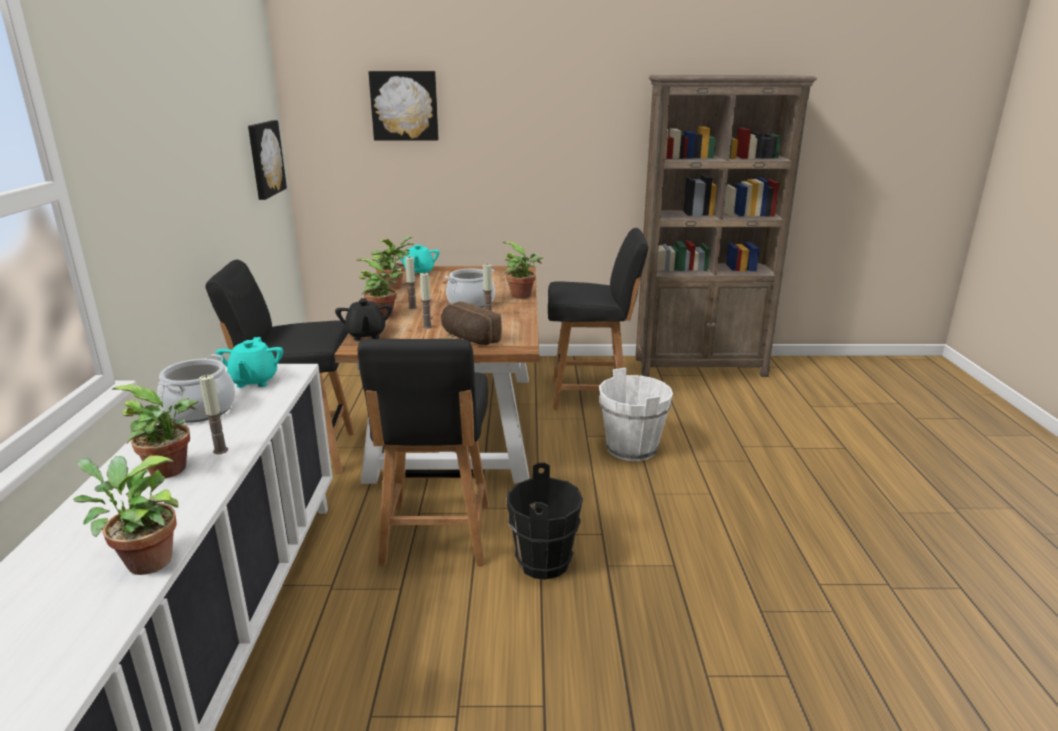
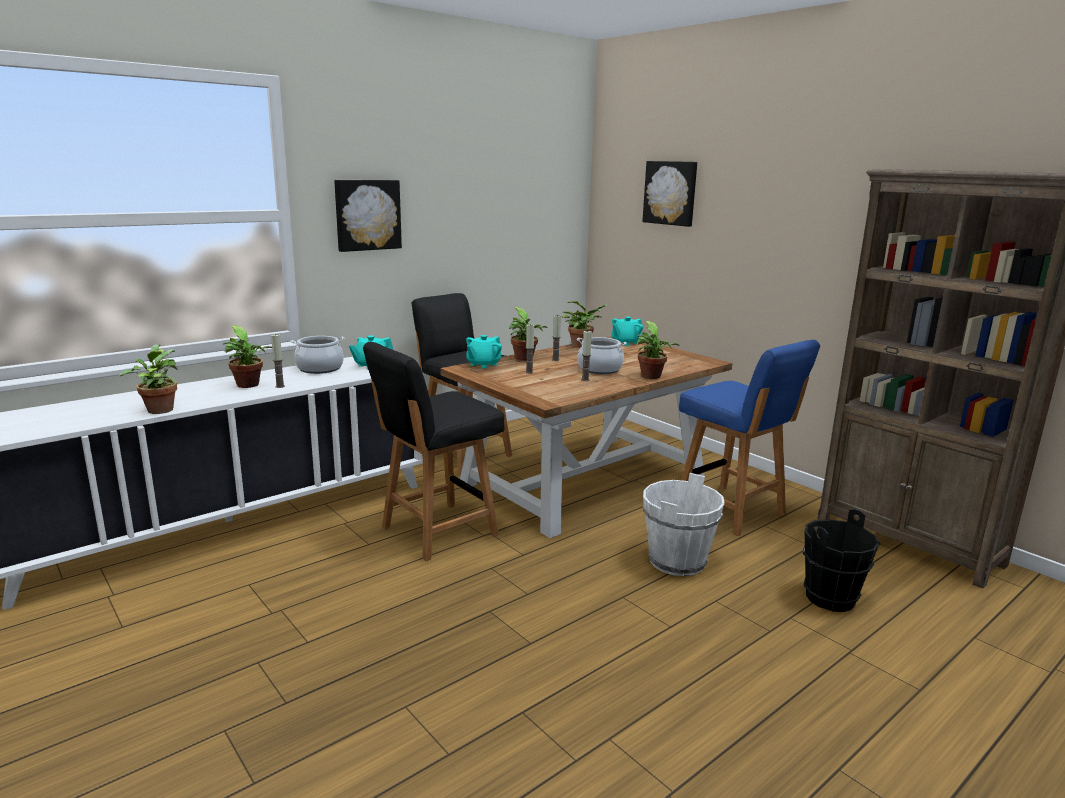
camera: 50 degrees right, 5 degrees down
(264, 159) = (548, 227): picture -> picture (367, 215)
(366, 335) = (483, 365): black teapot -> turquoise teapot
(468, 338) = (531, 386): bread -> none
(544, 562) = (459, 583): black bucket -> black bucket (831, 598)
(591, 395) = (731, 511): black chair -> blue chair

